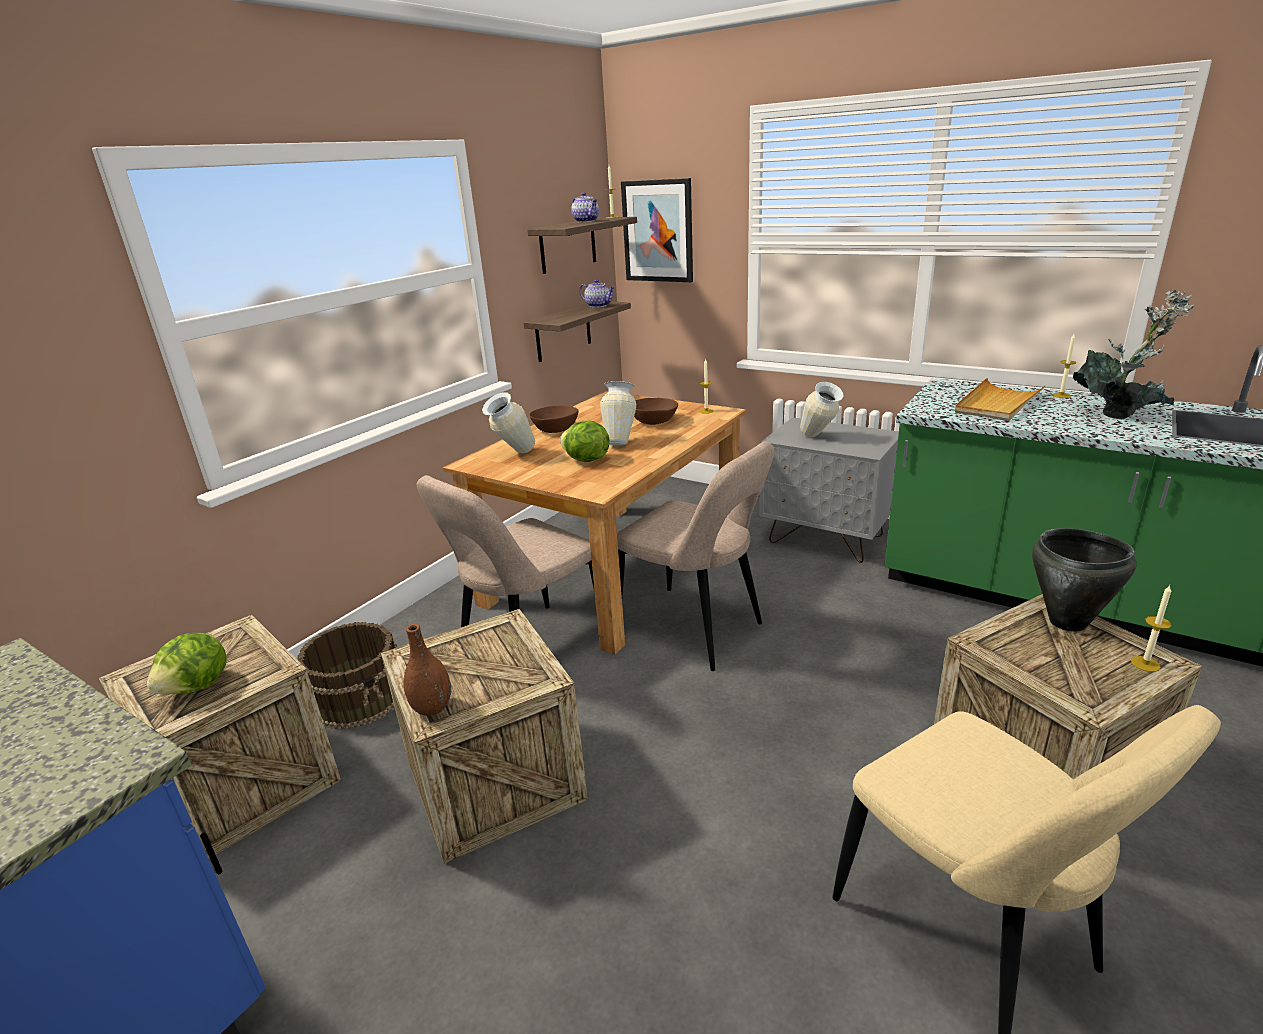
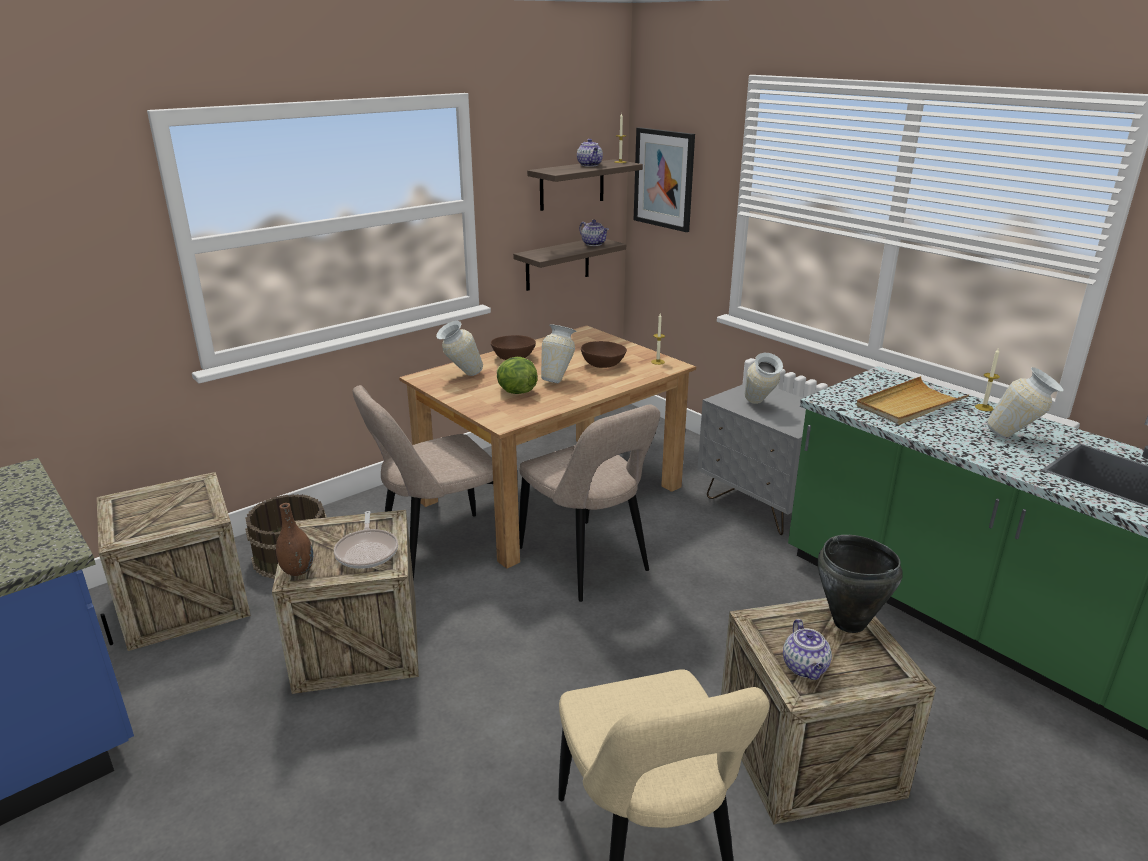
camera: 15 degrees right, 0 degrees up
(198, 687) = (154, 518): lettuce -> none
(505, 665) = (367, 551): none -> frying pan
(1071, 678) = (805, 668): none -> teapot
(1119, 414) = (1017, 438): potted plant -> vase
(1145, 664) = (884, 673): candle -> none

